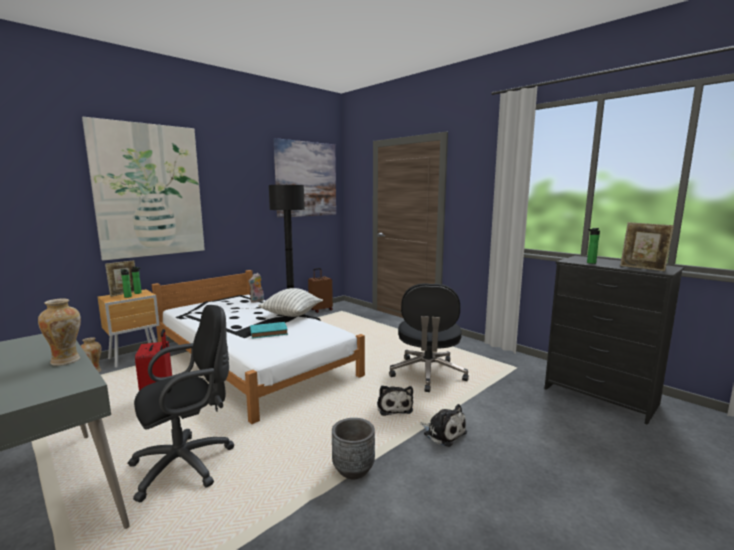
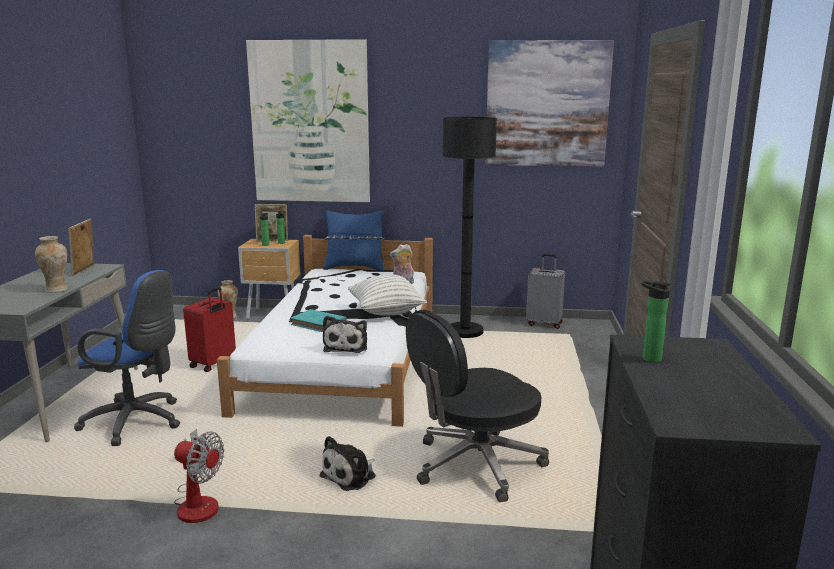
camera: 50 degrees right, 5 degrees up
(188, 463) = (138, 422): black office chair -> blue office chair
(199, 302) = (355, 268): none -> blue pillow
(320, 310) = (544, 323): brown suitcase -> grey suitcase
(353, 469) = (198, 501): grey planter -> fan
(443, 432) = (330, 531): plush toy -> plush toy (346, 346)
(642, 268) = (684, 404): picture frame -> picture frame (85, 270)

